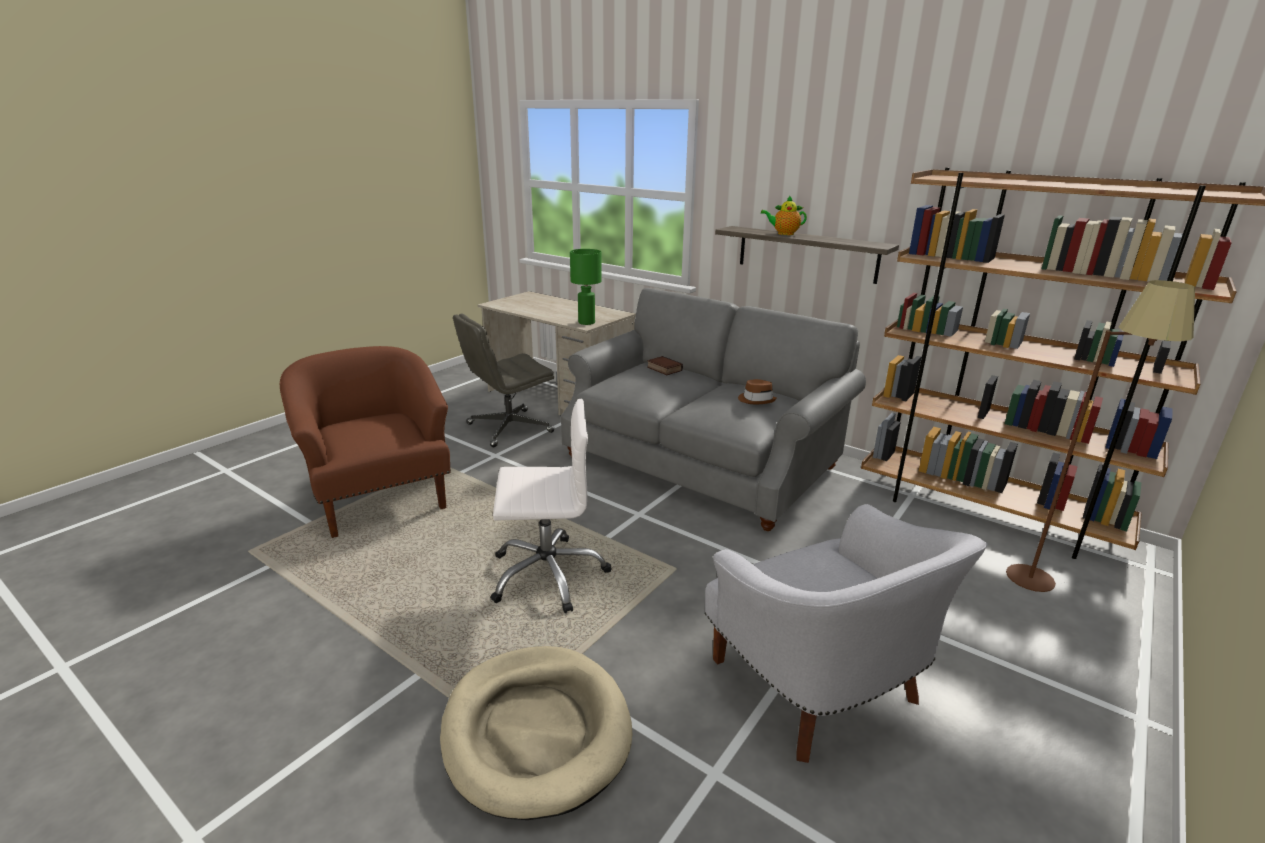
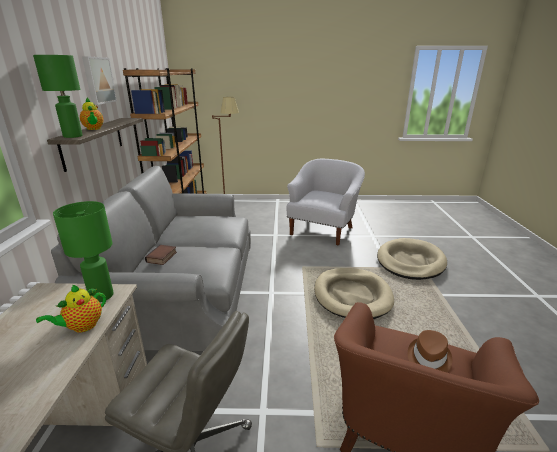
camera: 125 degrees left, 0 degrees up
(548, 574) = (352, 295): white office chair -> beige dog bed
(559, 317) = (82, 326): none -> teapot
(736, 229) = (73, 136): none -> green table lamp
(756, 400) = (198, 218): brown hat -> brown hat (428, 358)
(860, 180) = (98, 80): none -> picture

